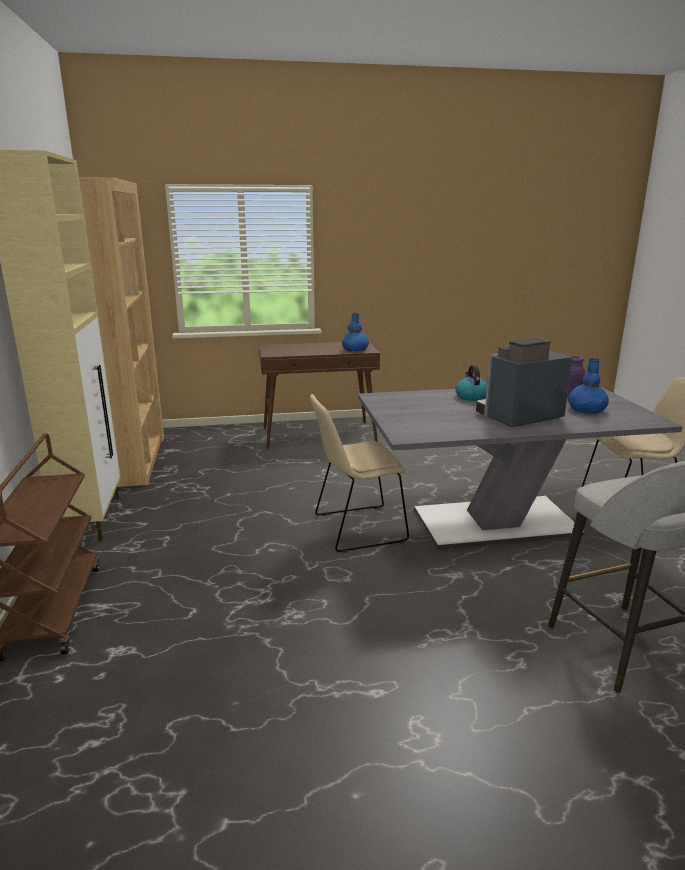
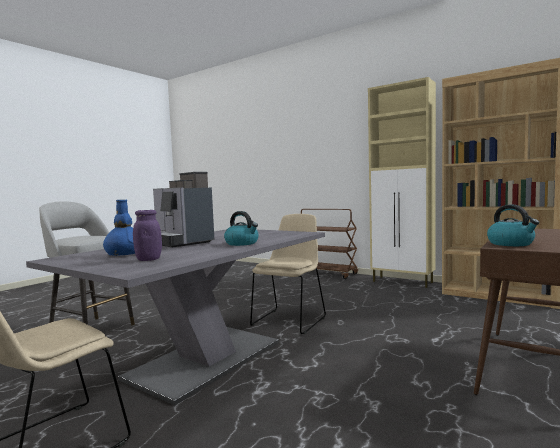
camera: 135 degrees right, 15 degrees down
(355, 350) = (511, 244): blue vase -> kettle
(518, 417) = (182, 242): coffee machine -> coffee machine turned 120 degrees clockwise

